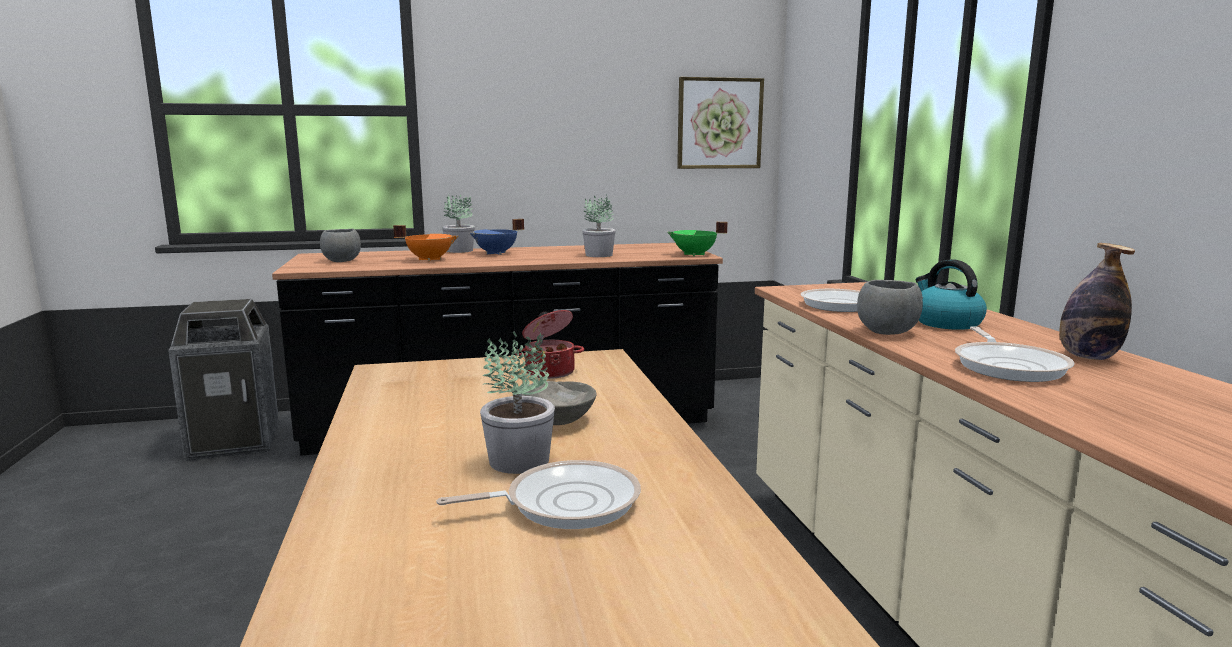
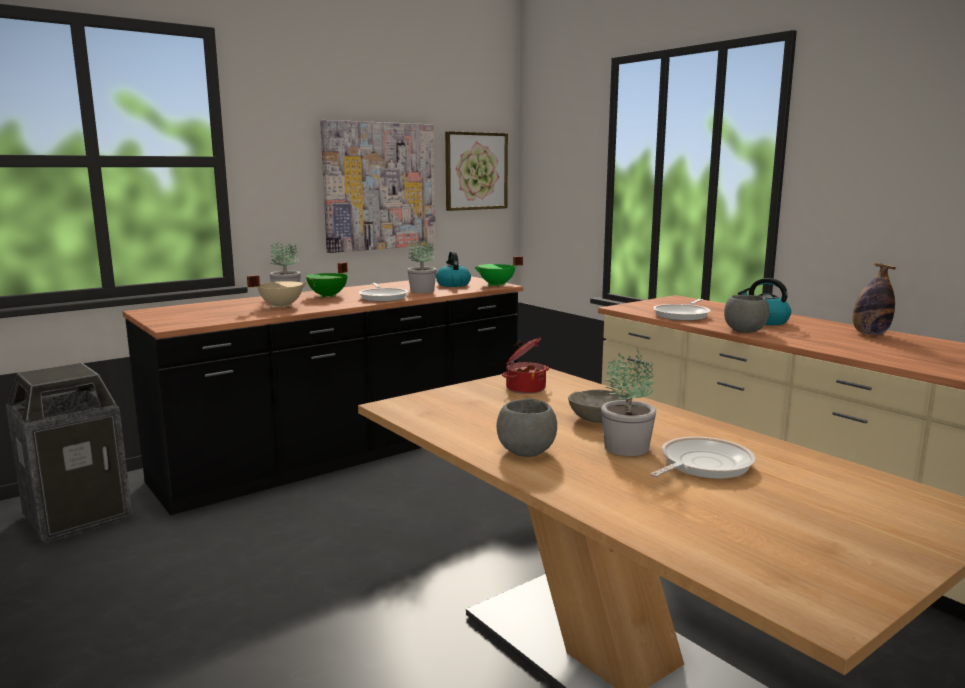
camera: 25 degrees left, 0 degrees up
(341, 261) = (195, 314): grey bowl -> grey bowl (525, 452)
(429, 259) = (281, 306): orange cooking pot -> beige cooking pot
(496, 253) = (328, 296): blue cooking pot -> green cooking pot
(592, 139) = (379, 186): none -> picture
(647, 251) = (453, 284): none -> kettle
(1009, 366) = (845, 344): frying pan -> frying pan (383, 297)

